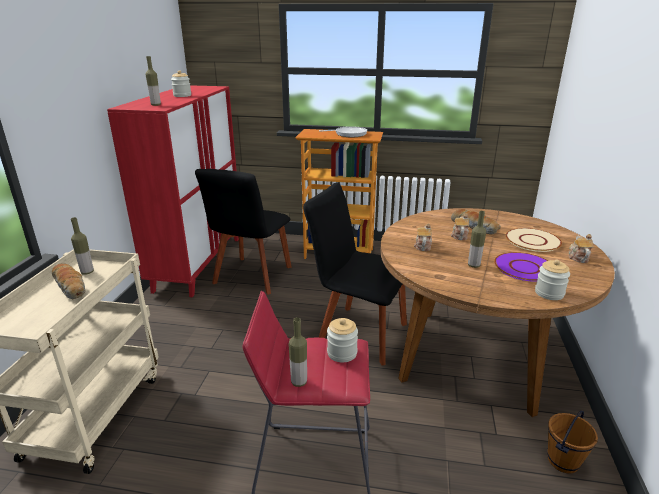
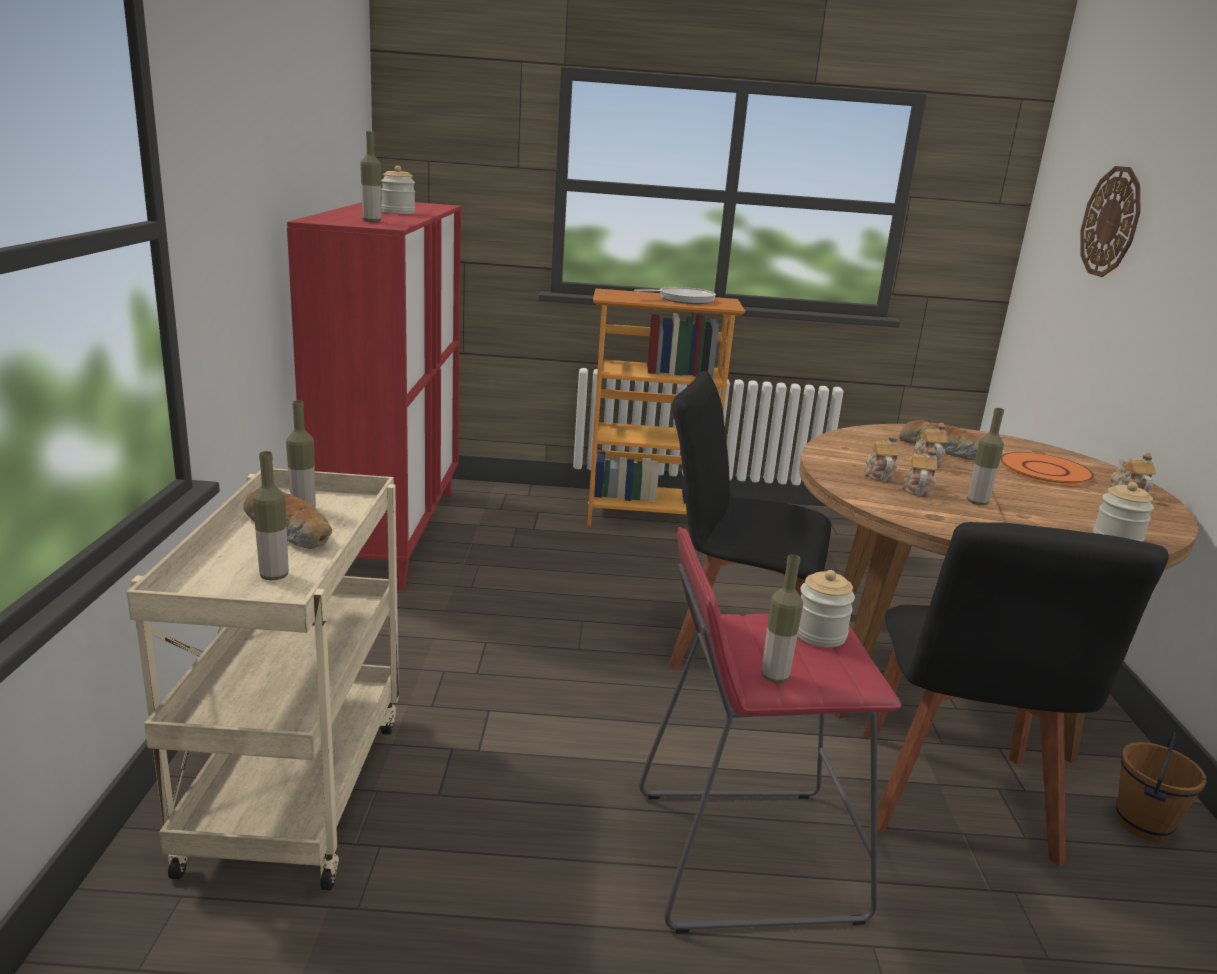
camera: 10 degrees left, 5 degrees down
(45, 316) = (274, 576): none -> bottle
(251, 277) = (502, 555): black chair -> black chair (955, 802)
(441, 256) = (917, 489): none -> teapot
(524, 268) = (1057, 506): purple plate -> none
(532, 240) = (1044, 470): beige plate -> orange plate
(593, 81) = (1111, 222): none -> wall clock

